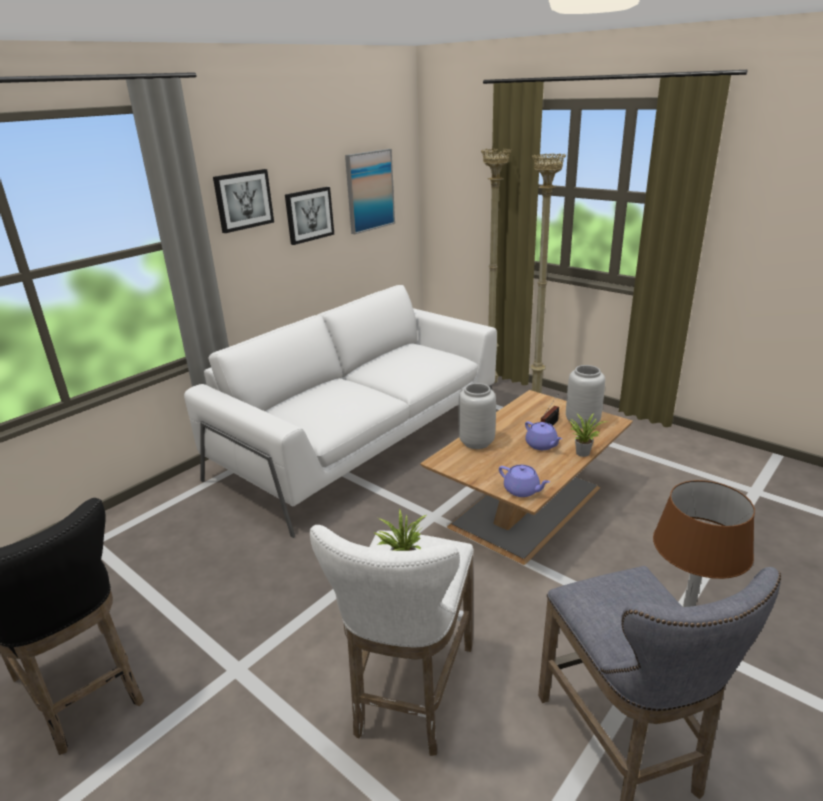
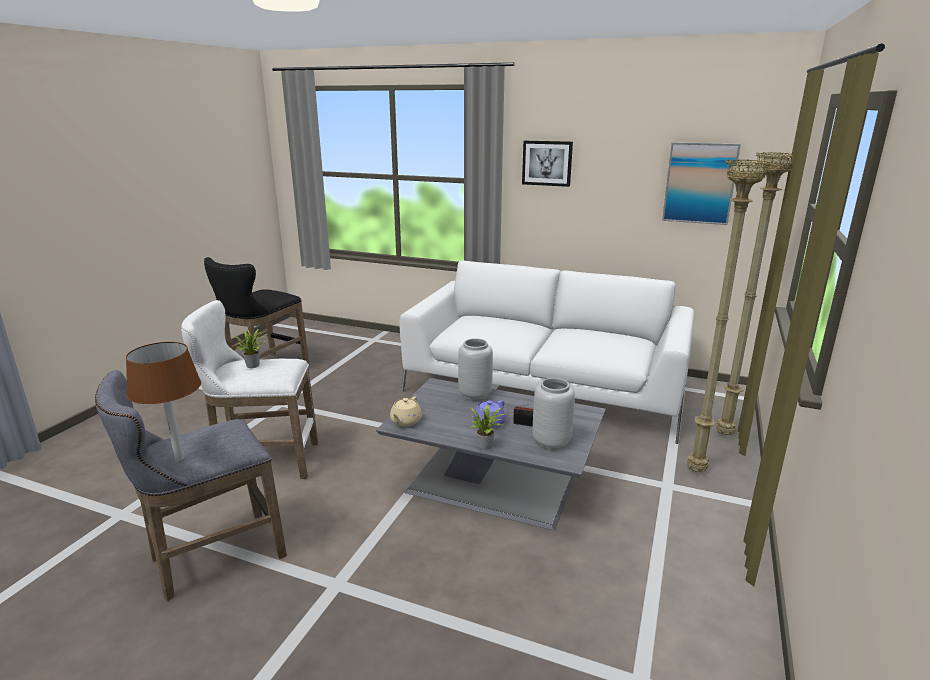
camera: 70 degrees right, 5 degrees down
(309, 215) = (612, 189): picture -> none
(522, 490) = (405, 421): purple teapot -> beige teapot
(527, 504) = (494, 485): brown coffee table -> grey coffee table

